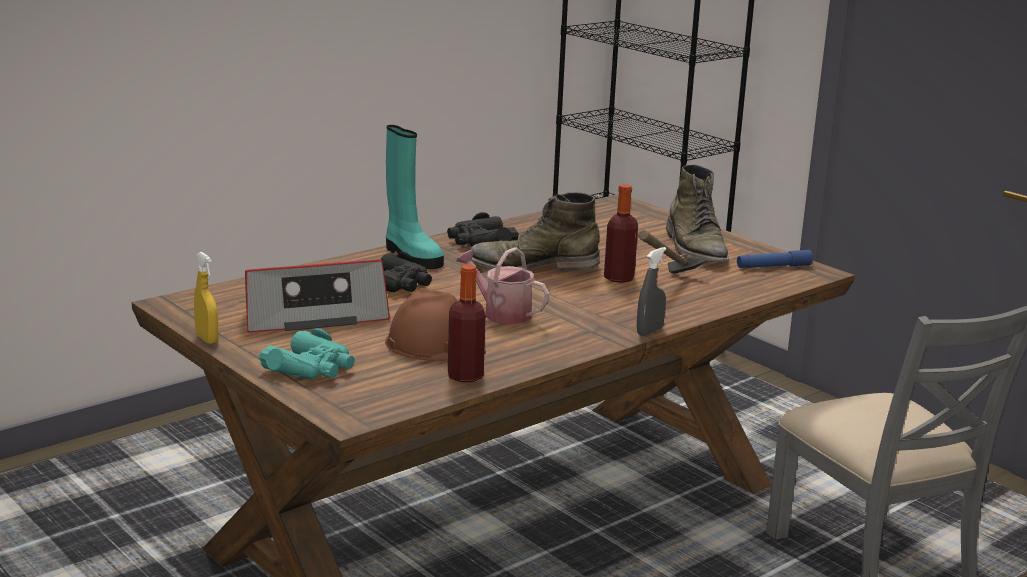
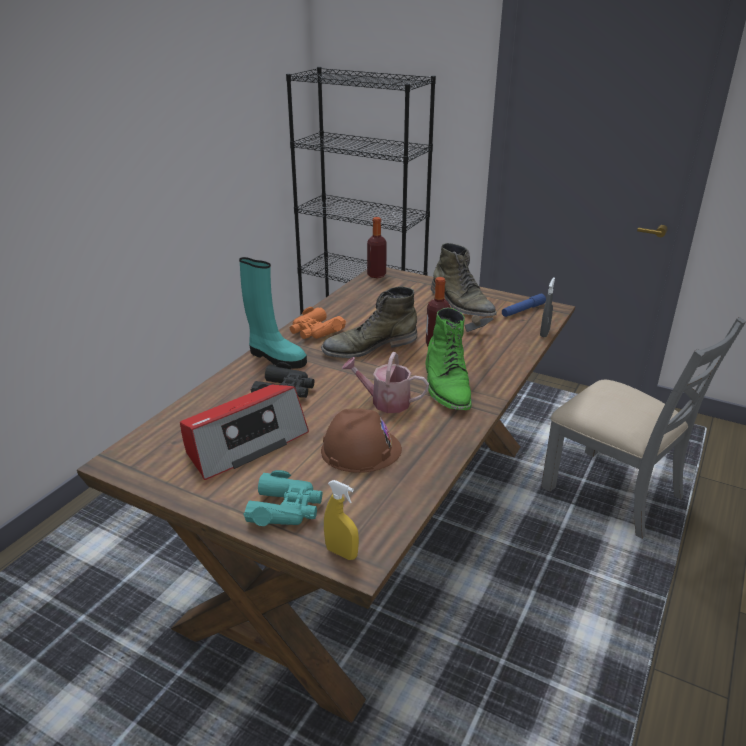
camera: 20 degrees left, 10 degrees up
(207, 339) = (173, 498): yellow spray bottle -> yellow spray bottle (341, 553)
(465, 376) = (411, 481): bottle -> bottle (376, 275)
(480, 242) = (315, 331): black binoculars -> orange binoculars
(591, 313) = (446, 385): none -> green boot
(649, 332) = (500, 394): grey spray bottle -> grey spray bottle (544, 333)

